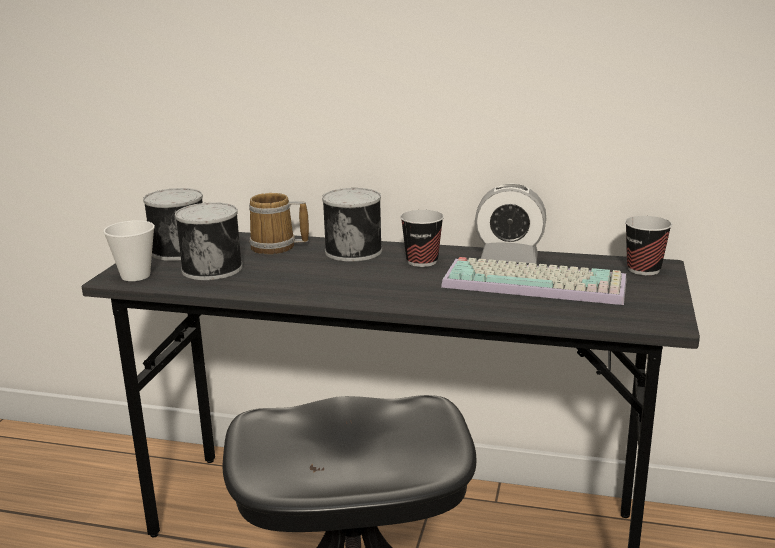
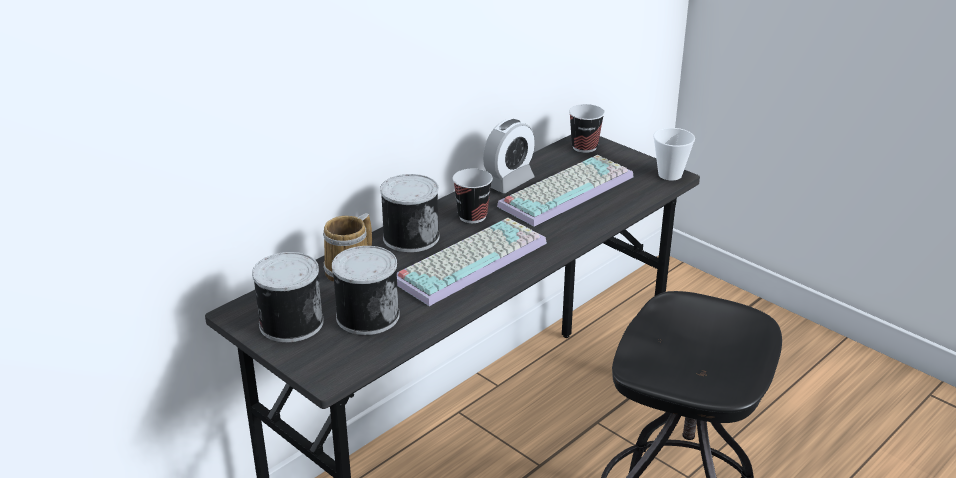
camera: 60 degrees left, 10 degrees up
(135, 276) = (334, 362): cup -> cup (670, 174)
(344, 279) = (470, 260): none -> keyboard

